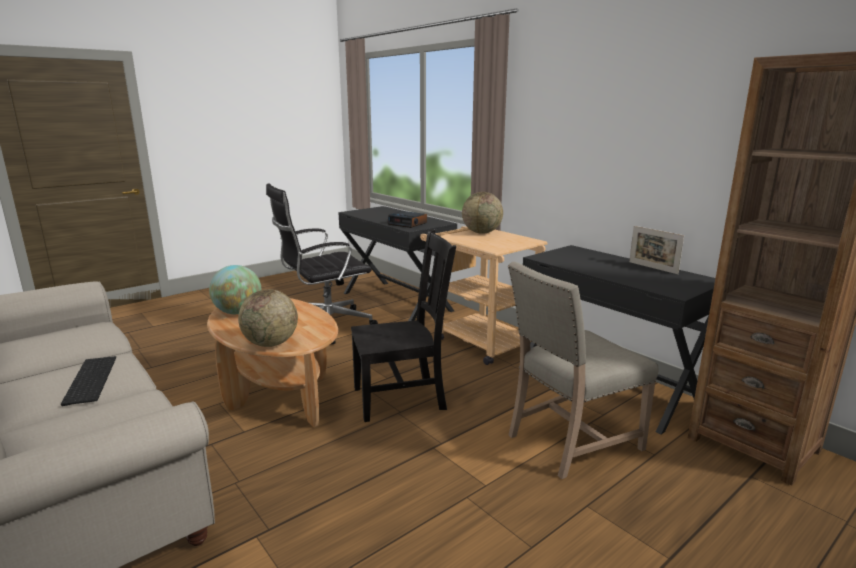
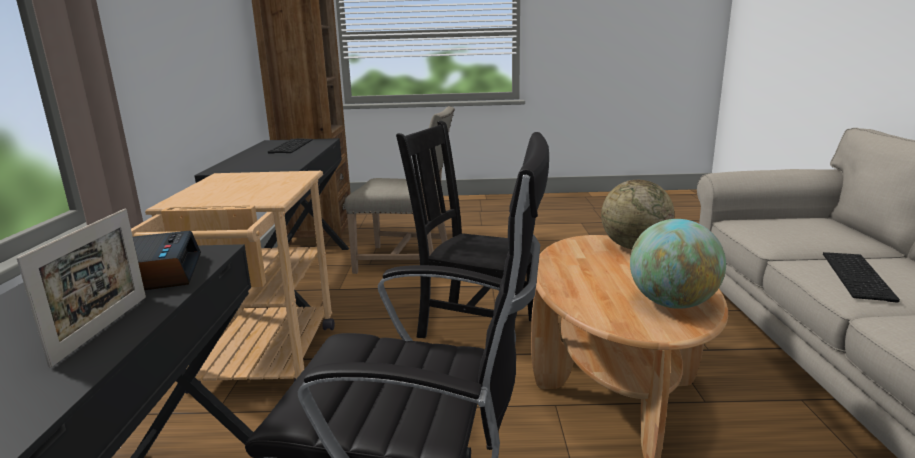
camera: 140 degrees left, 0 degrees up
(481, 232) = (207, 197): globe -> none
(652, 268) = (258, 150): picture frame -> picture frame (103, 328)
(657, 277) = (290, 146): none -> keyboard

